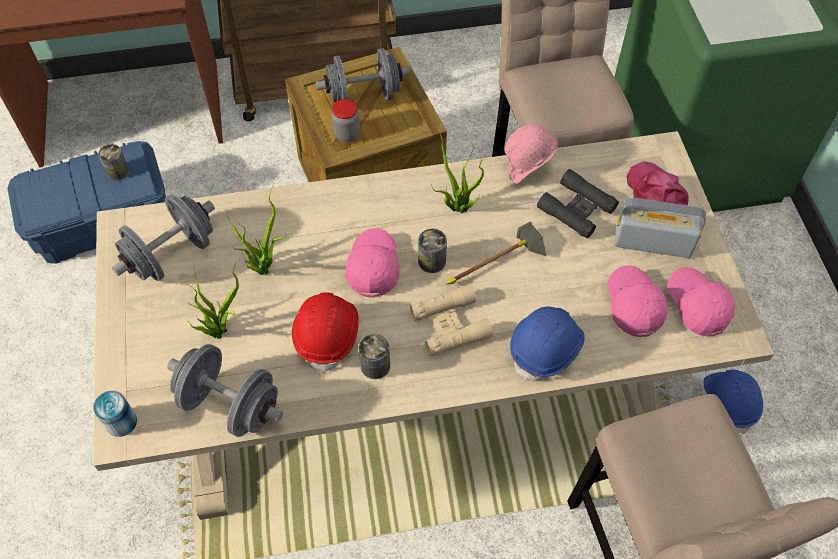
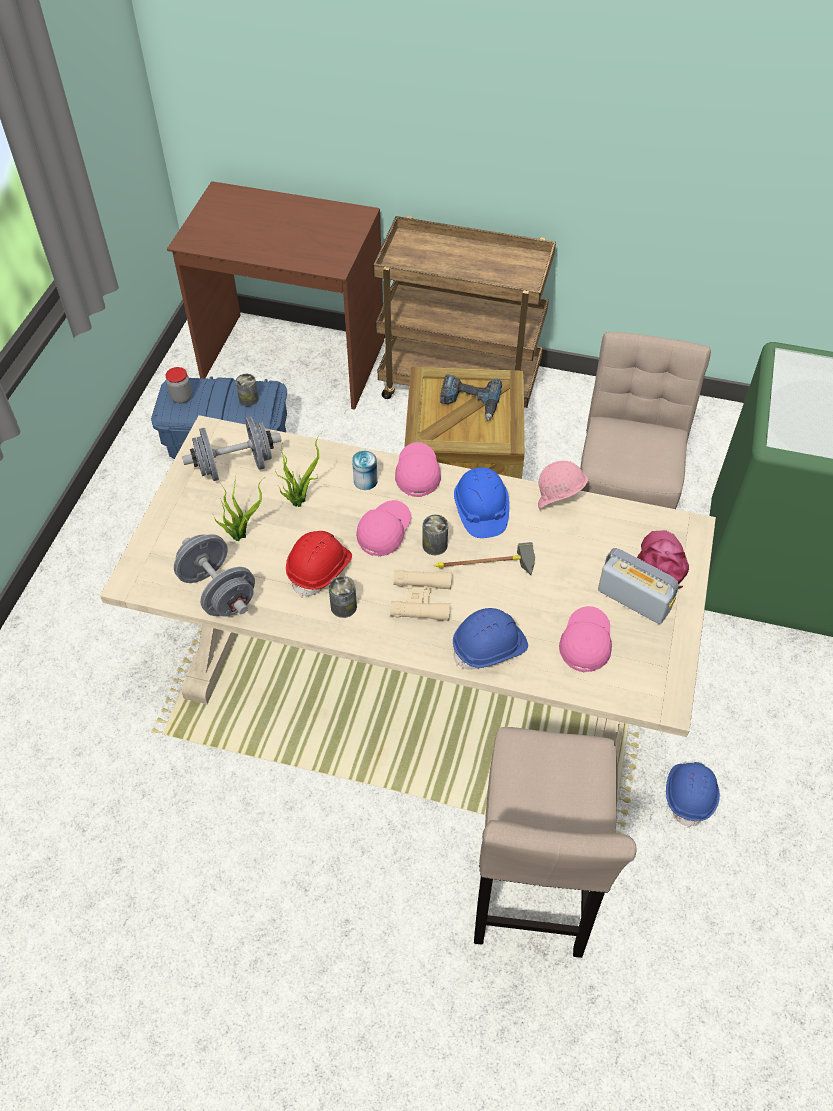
camera: 25 degrees right, 5 degrees down
(121, 422) = (134, 573): can -> can (365, 481)
(347, 134) = (438, 428): jar -> jar (181, 397)
(364, 96) = (469, 401): grey dumbbell -> power drill
(457, 207) = (480, 511): potted plant -> blue hard hat
(576, 209) = (583, 548): black binoculars -> none
(696, 306) = (642, 665): pink cap -> pink cap (417, 474)

